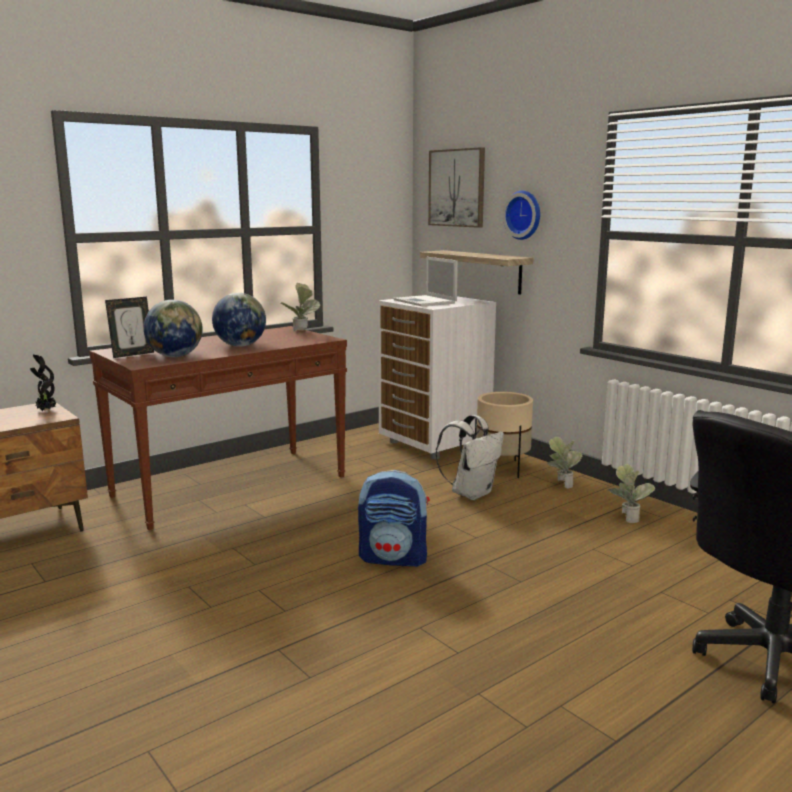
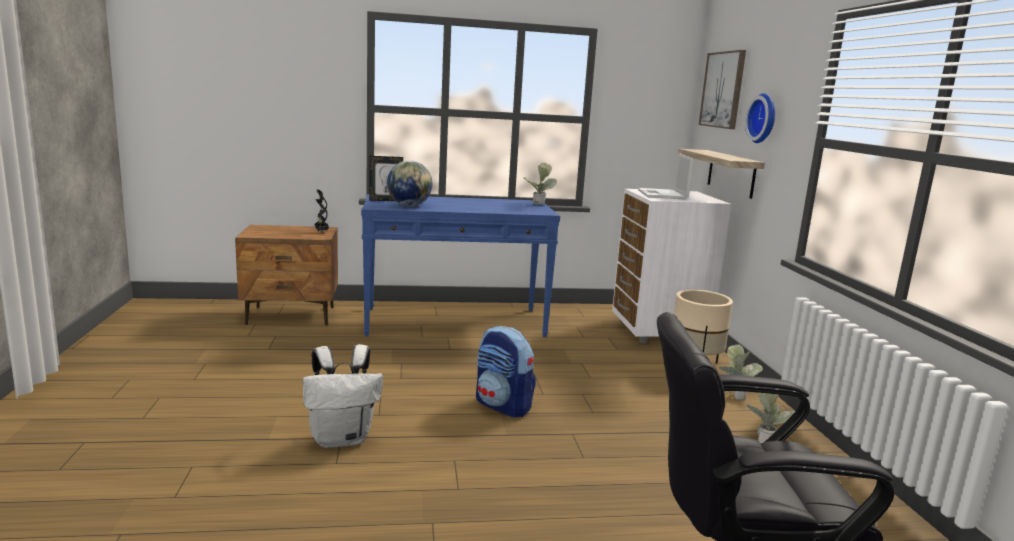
camera: 30 degrees right, 0 degrees up
(231, 486) = (455, 322): brown console table -> blue console table
(240, 346) = (469, 207): globe -> none
(471, 493) = (637, 377): white backpack -> white backpack (342, 439)

